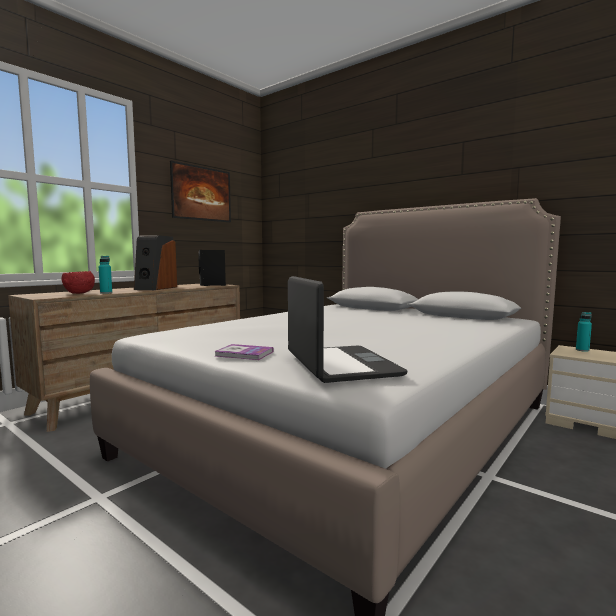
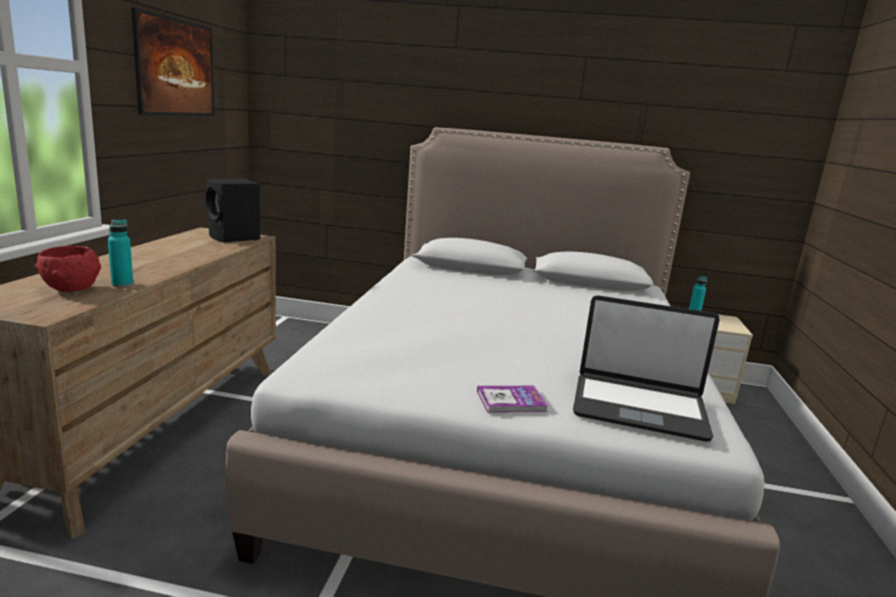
camera: 30 degrees left, 10 degrees up
(155, 288) = (166, 257): speaker -> none
(340, 365) = (639, 407): laptop -> laptop turned 150 degrees clockwise

